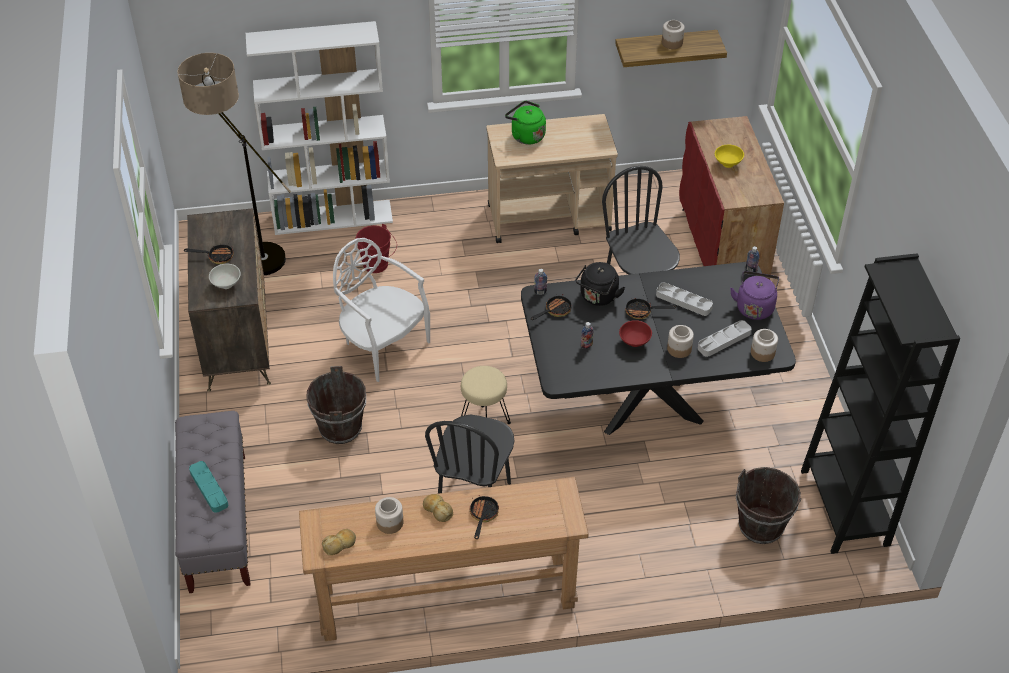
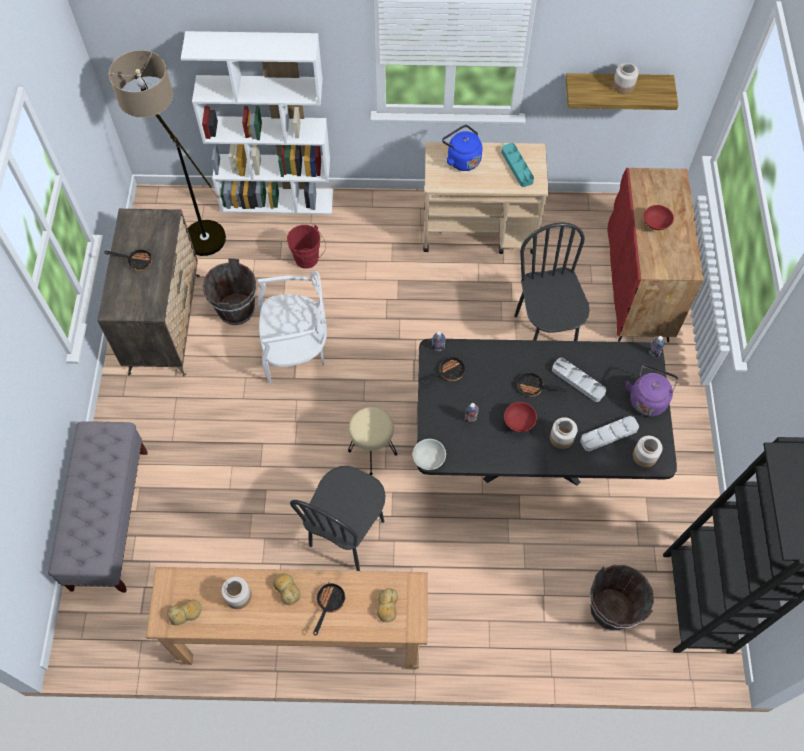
camera: 10 degrees right, 15 degrees up
(209, 489) = (90, 508): turquoise tray -> turquoise tray (517, 167)
(227, 285) = (139, 296): white bowl -> white bowl (429, 460)
(340, 428) = (239, 435): brown bucket -> brown bucket (236, 309)
(382, 346) = (295, 350): white chair -> white chair turned 120 degrees clockwise
(526, 135) = (462, 159): green kettle -> blue kettle
(541, 510) = (387, 606): none -> bread
(598, 297) = (493, 363): black kettle -> none
(728, 165) = (655, 226): yellow bowl -> red bowl

